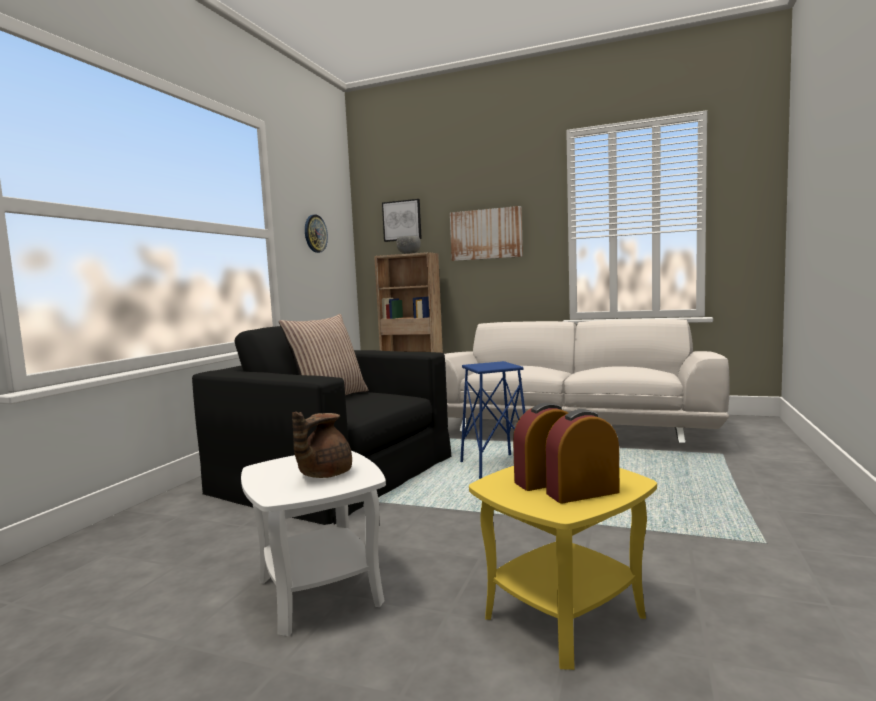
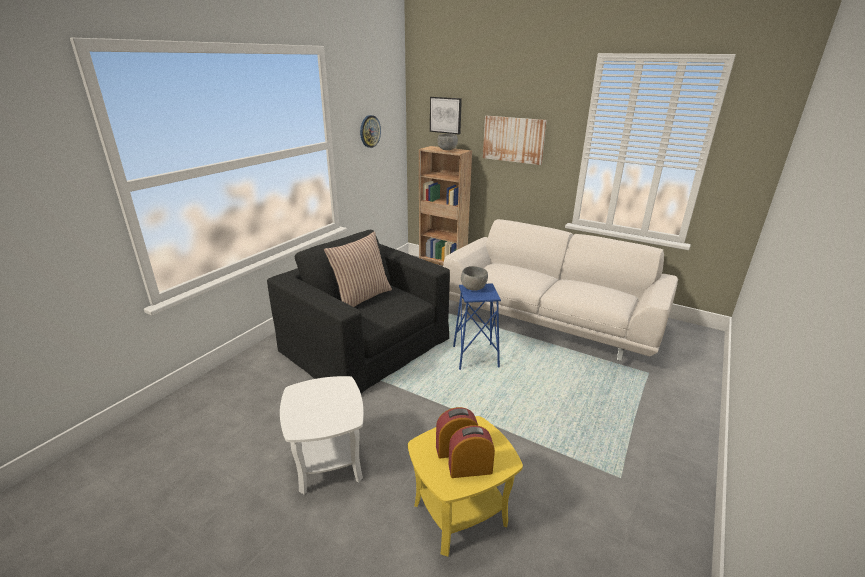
camera: 10 degrees right, 20 degrees up
(323, 474) = (328, 409): brown teapot -> none
(483, 364) = (474, 288): none -> grey bowl

